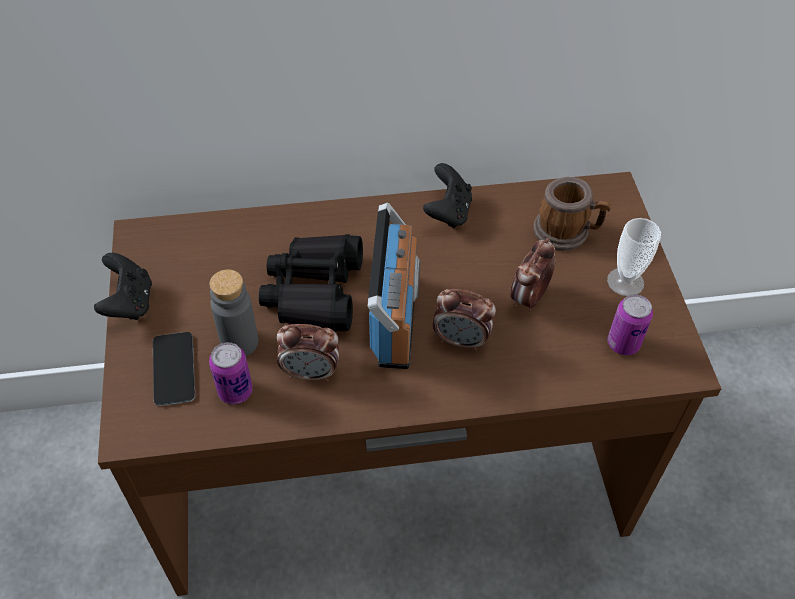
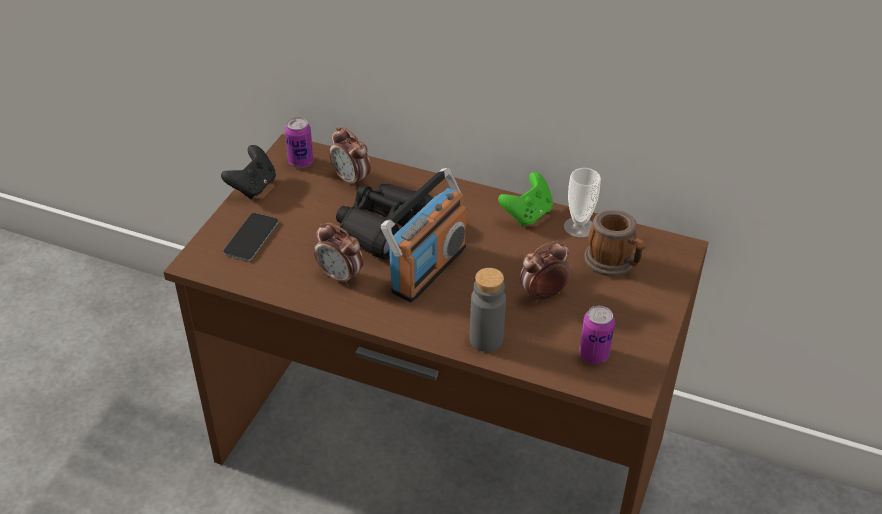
camera: 30 degrees right, 10 degrees down
(235, 391) = (280, 267): can -> can (301, 162)
(239, 342) = (307, 239): grey bottle -> grey bottle (486, 339)
(448, 212) = (527, 214): black game controller -> green game controller
(461, 340) = (466, 301): alarm clock -> alarm clock (351, 180)
(625, 282) = (633, 315): cup -> cup (579, 227)

